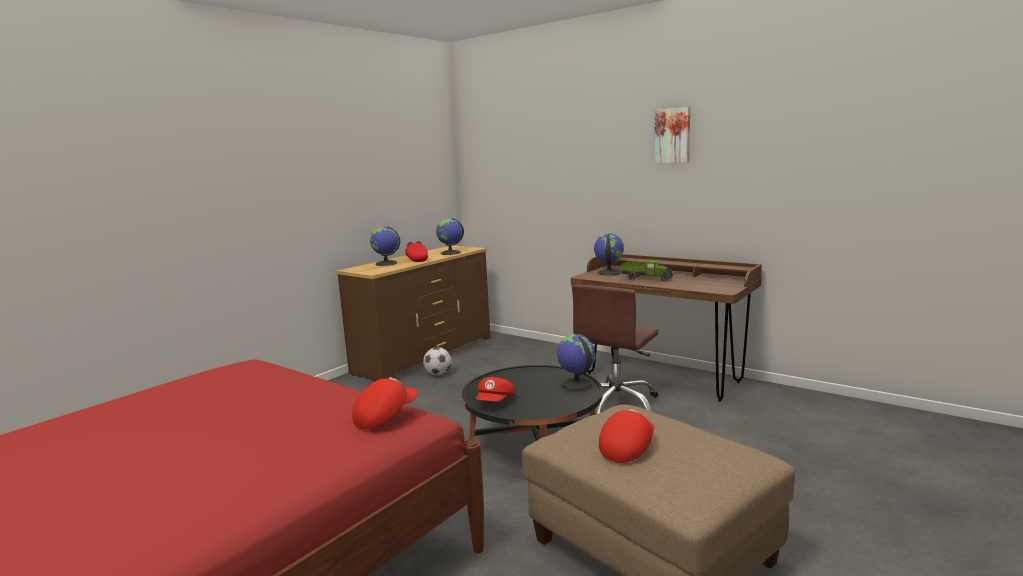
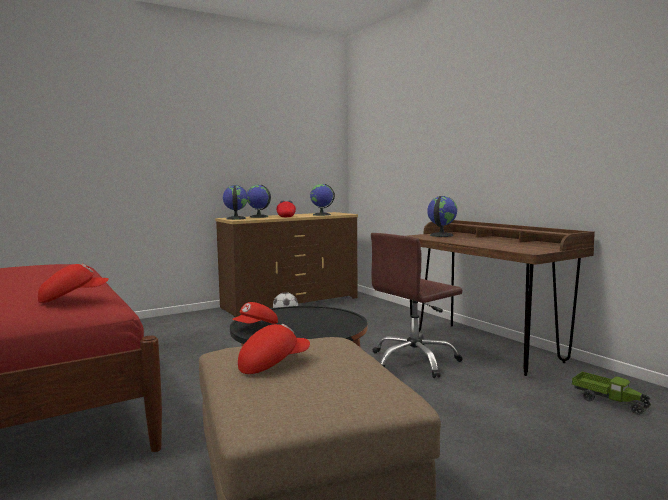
camera: 20 degrees right, 5 degrees down
(576, 384) = (342, 324): globe -> globe (235, 218)
(646, 278) = (468, 240): toy truck -> toy truck (609, 401)
(673, 135) = (513, 98): picture -> none

